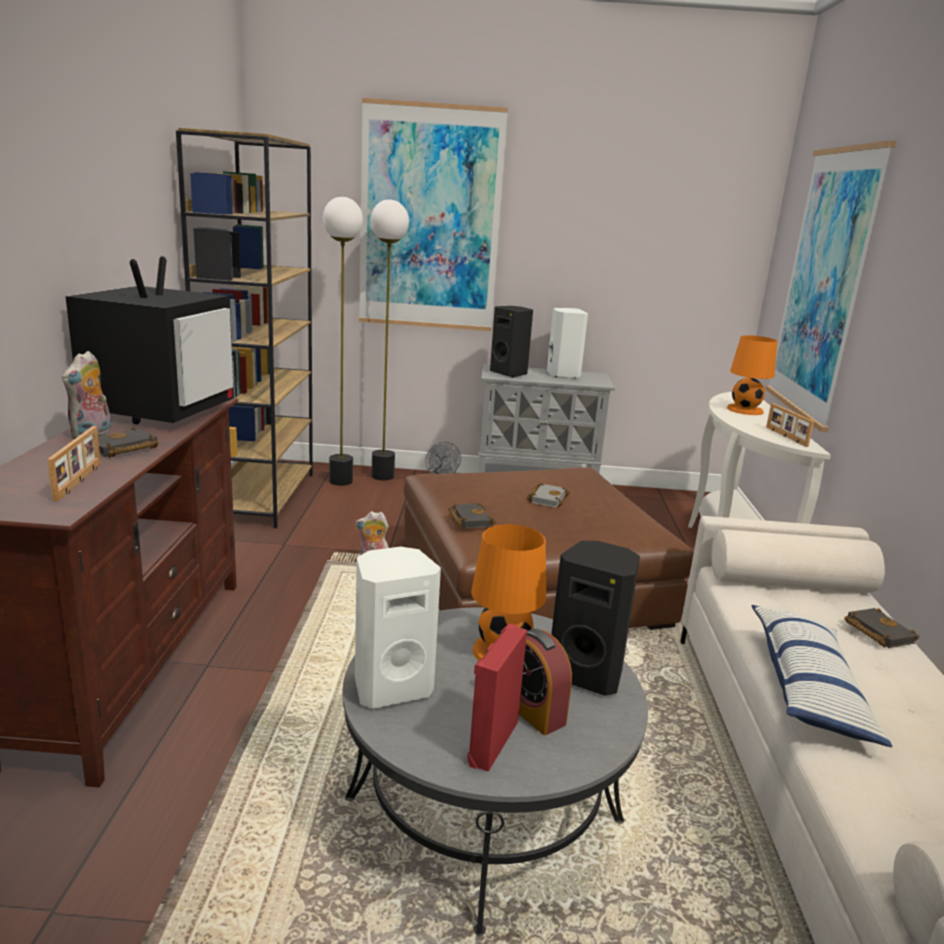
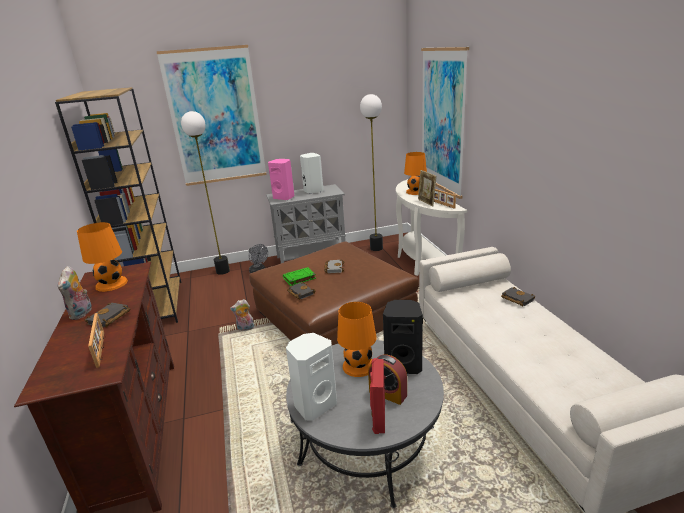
camera: 15 degrees left, 5 degrees up
(161, 411) = (111, 284): television -> orange table lamp
(341, 481) = (200, 281): floor lamp -> floor lamp (376, 248)
(479, 499) = (299, 278): none -> green book
(509, 373) = (284, 197): black speaker -> pink speaker
(756, 428) = (426, 202): none -> picture frame
(808, 688) = (500, 338): pillow -> none

